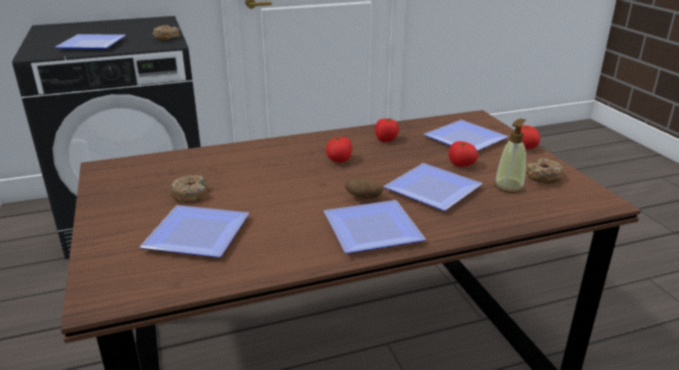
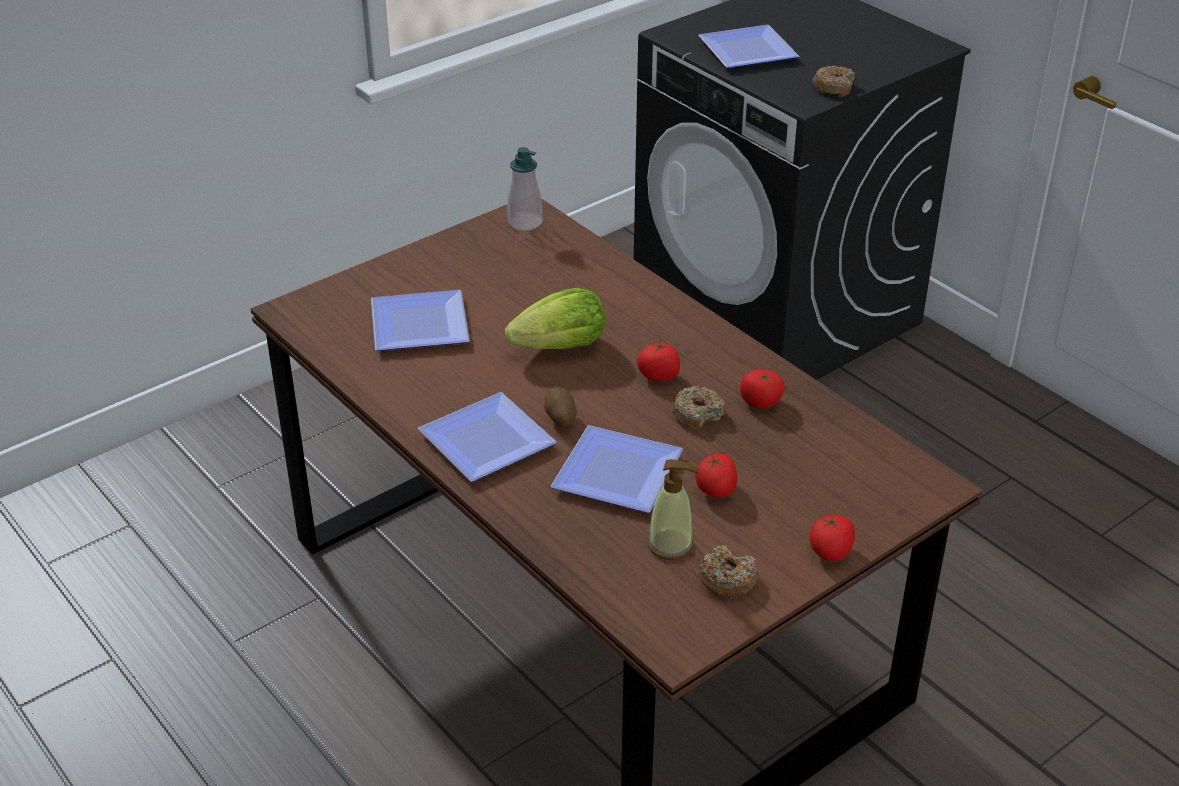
camera: 70 degrees right, 10 degrees up
(114, 171) = (525, 222): none -> soap dispenser
(190, 194) = (499, 291): donut -> donut (697, 414)
(281, 184) = (561, 347): none -> lettuce
(465, 141) = (813, 484): plate -> none

